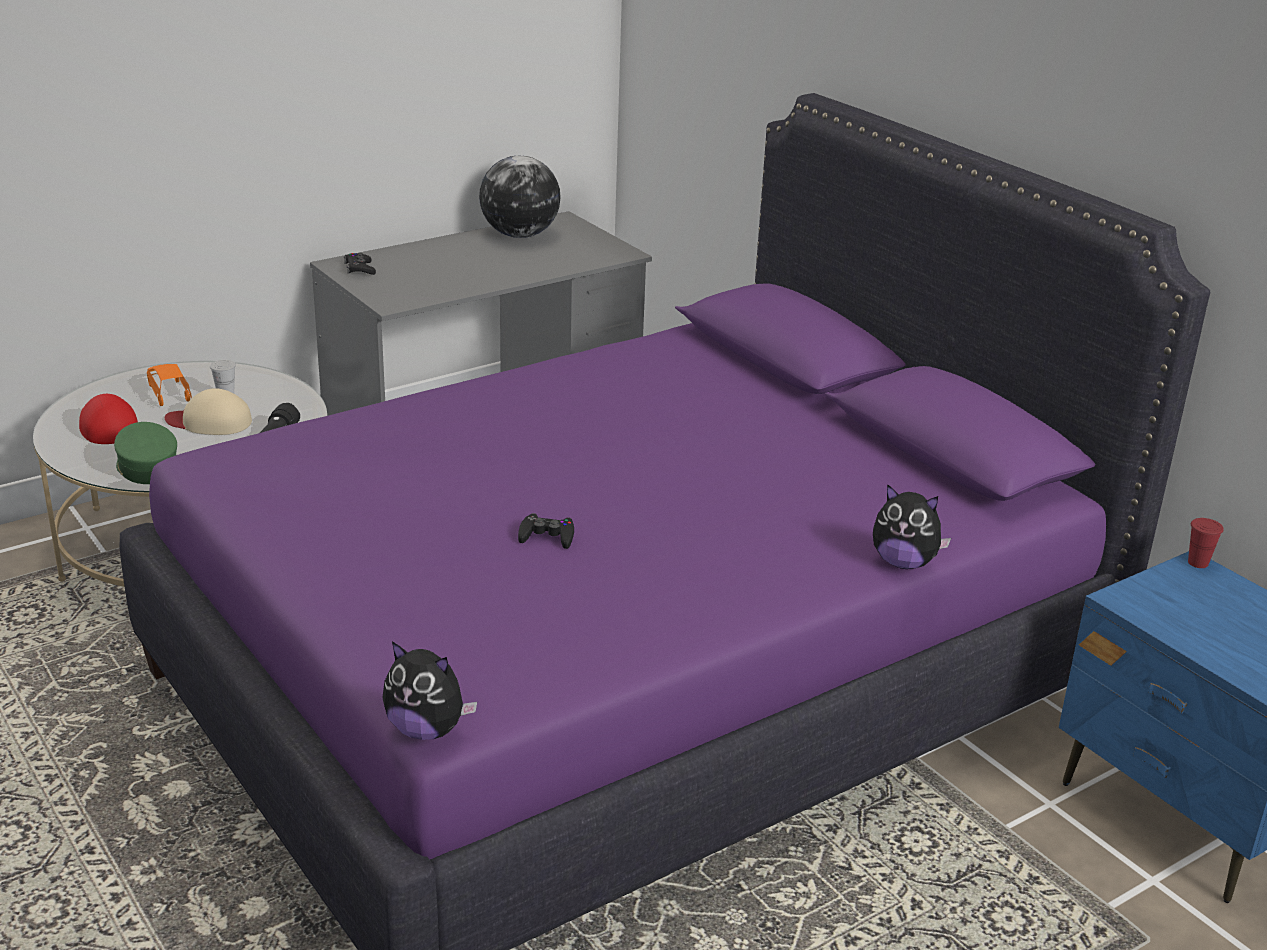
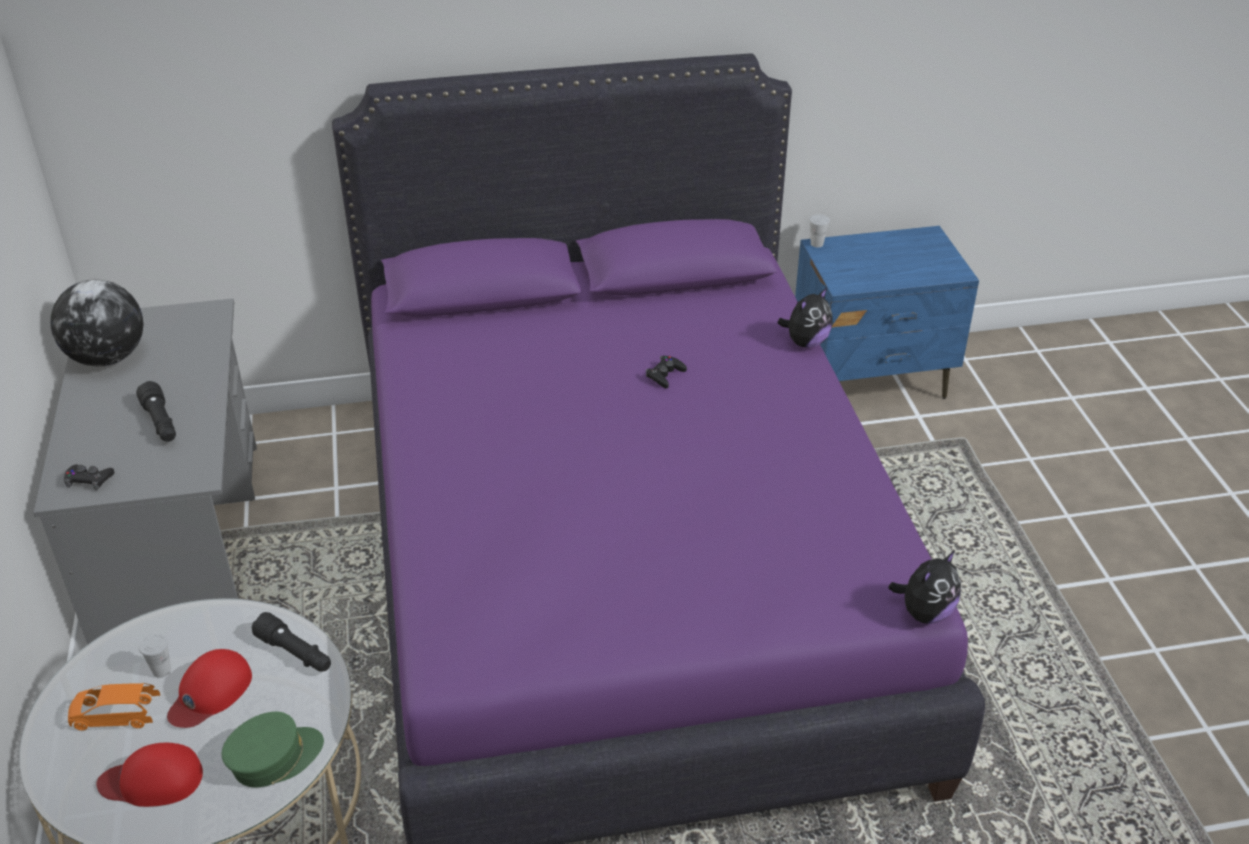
camera: 65 degrees left, 10 degrees up
(146, 467) = (274, 758): green cap -> green cap turned 150 degrees clockwise
(210, 422) = (210, 692): beige cap -> red cap
(450, 274) = (161, 423): none -> black flashlight
(547, 536) = (695, 489): black game controller -> black game controller (665, 375)
(1198, 563) = (817, 244): red cup -> white cup

